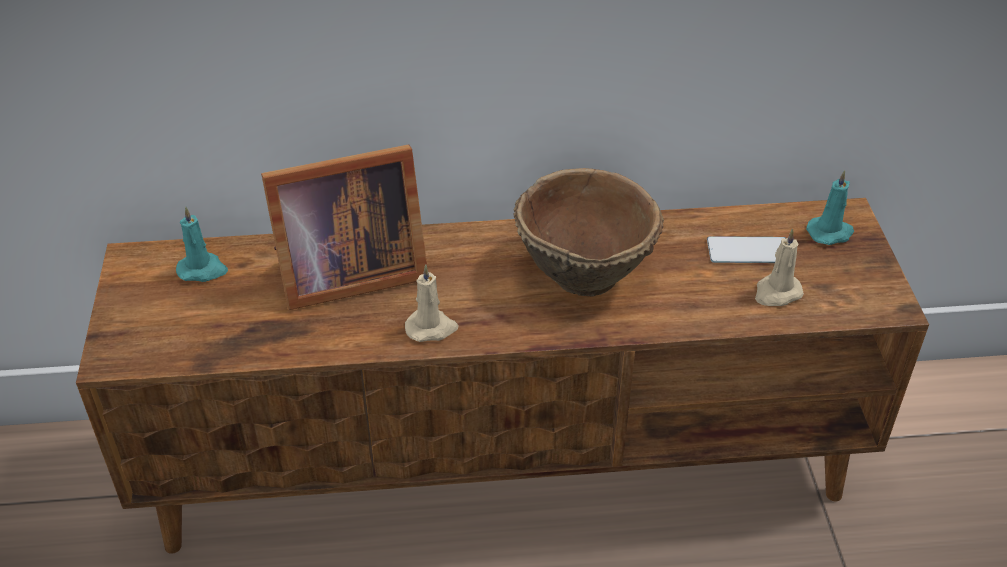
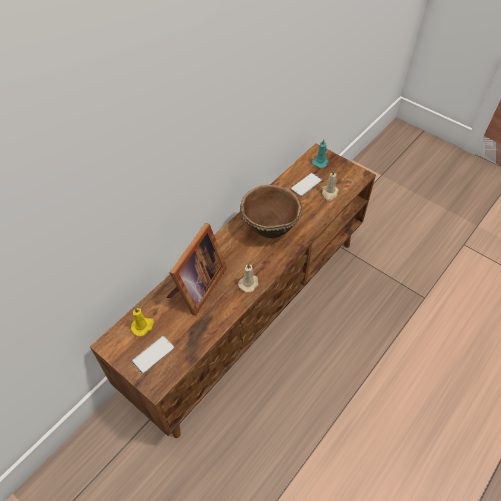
camera: 45 degrees left, 10 degrees up
(163, 316) = (153, 354): none -> phone
(203, 270) = (143, 326): turquoise candle -> yellow candle

